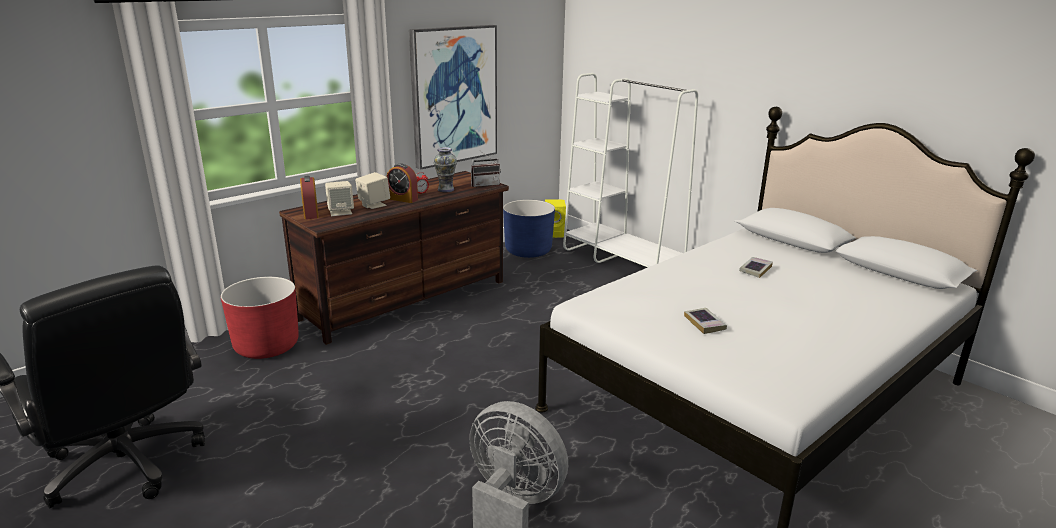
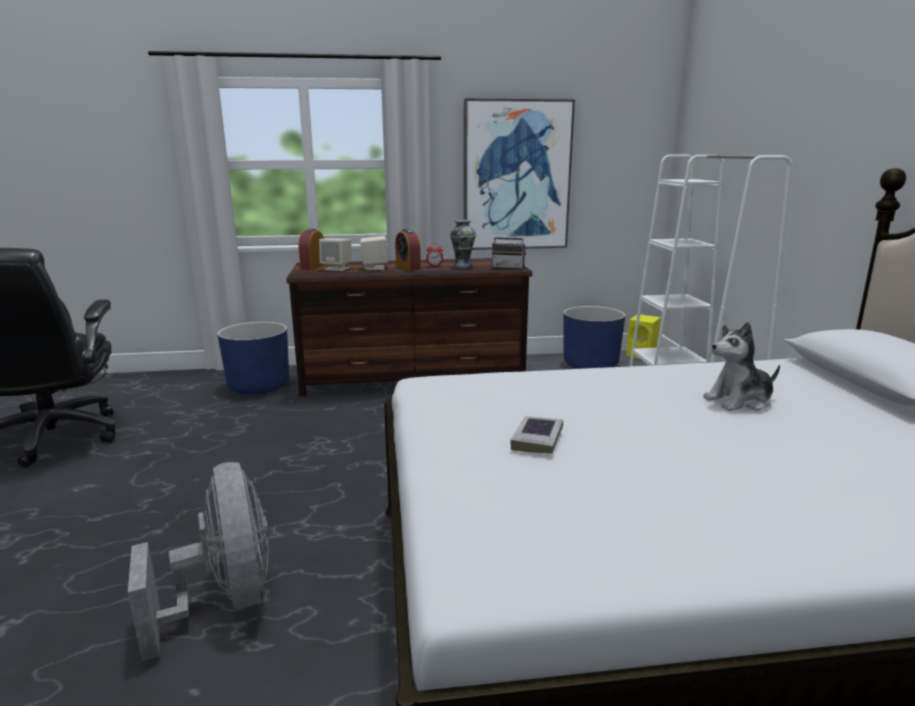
camera: 35 degrees right, 5 degrees down
(266, 346) = (259, 386): red planter -> blue planter
(755, 269) = (739, 401): book -> plush toy

